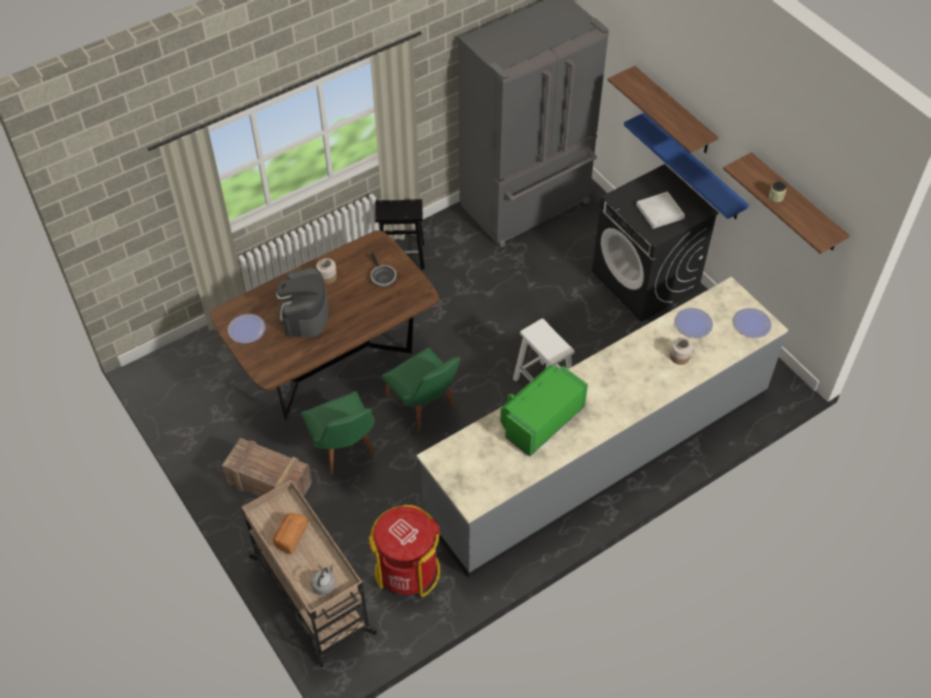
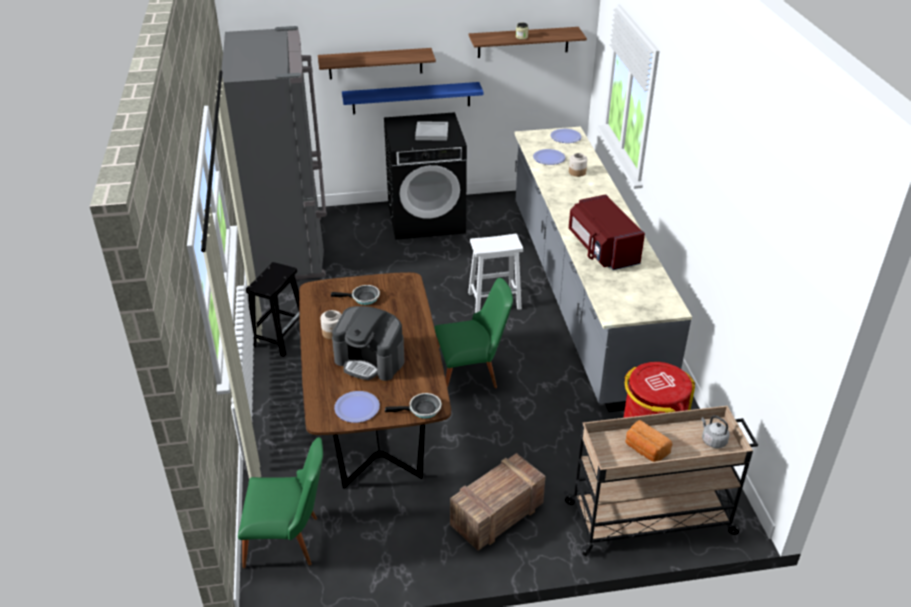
camera: 65 degrees left, 15 degrees down
(262, 370) = (422, 410): none -> frying pan
(344, 451) = (489, 445): green chair -> green chair (289, 542)
(540, 419) = (602, 249): green microwave -> red microwave

